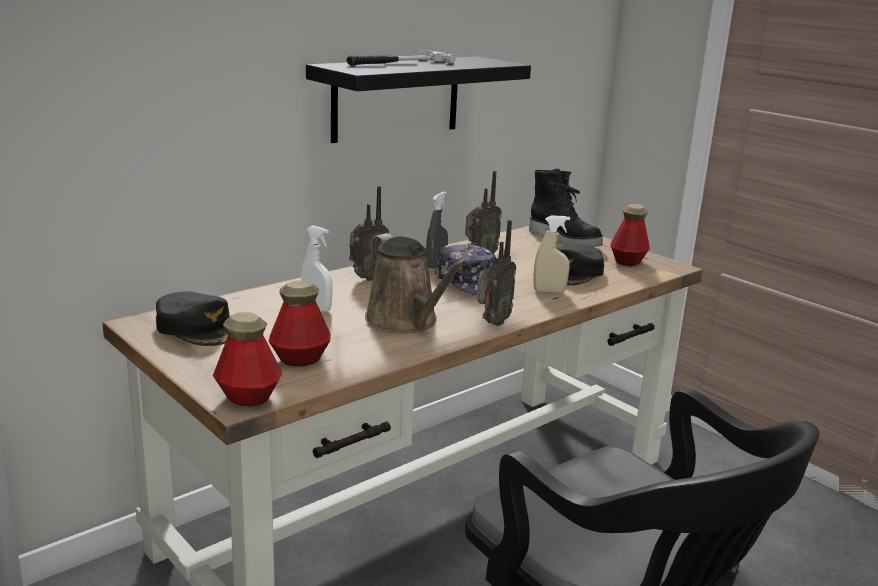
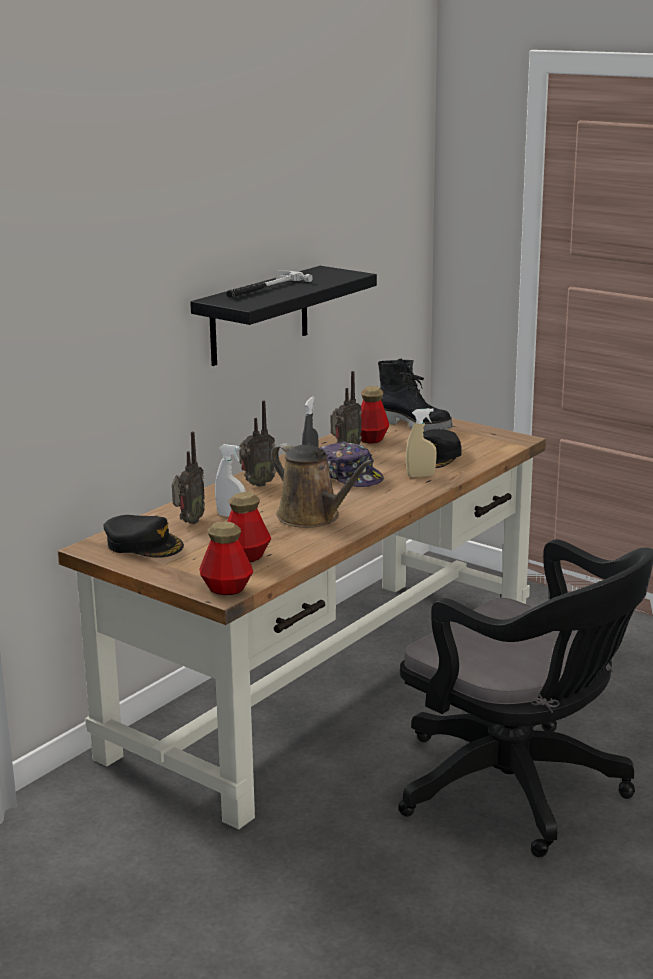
camera: 10 degrees left, 0 degrees up
(492, 323) = (385, 509): radio -> radio (188, 522)
(627, 261) = (478, 439): bottle -> bottle (371, 439)

